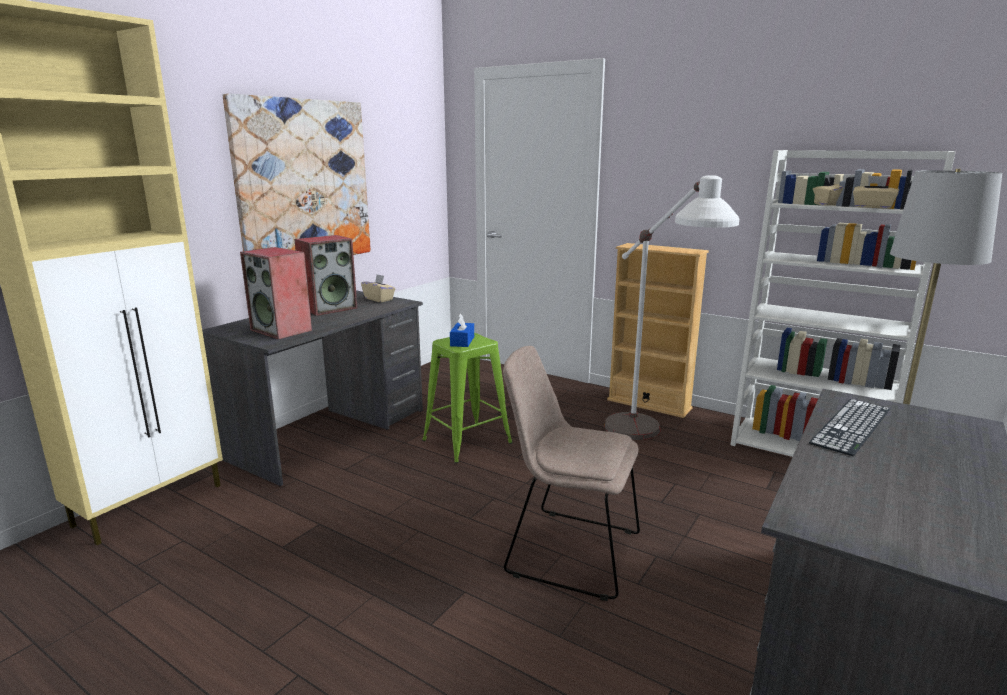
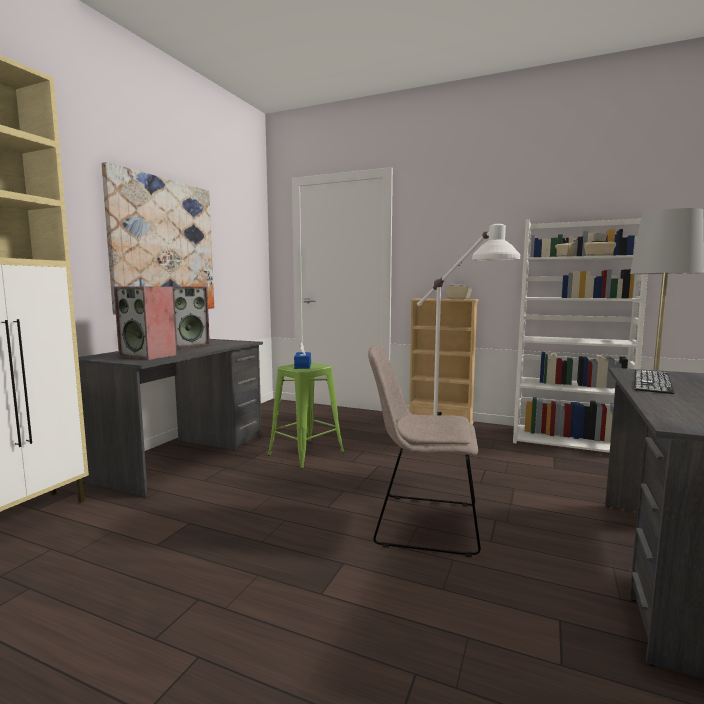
camera: 10 degrees left, 10 degrees down
(379, 299) = (225, 341): beige tissue box -> beige tissue box (458, 299)

